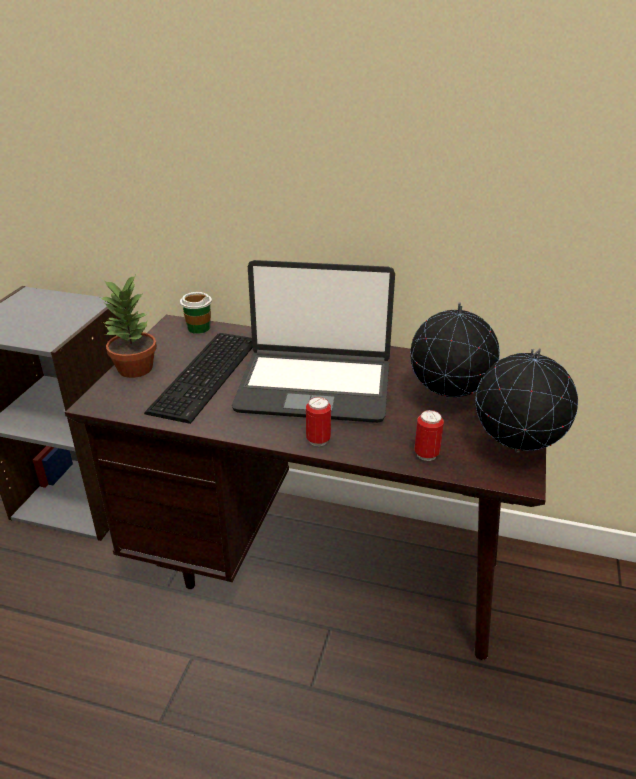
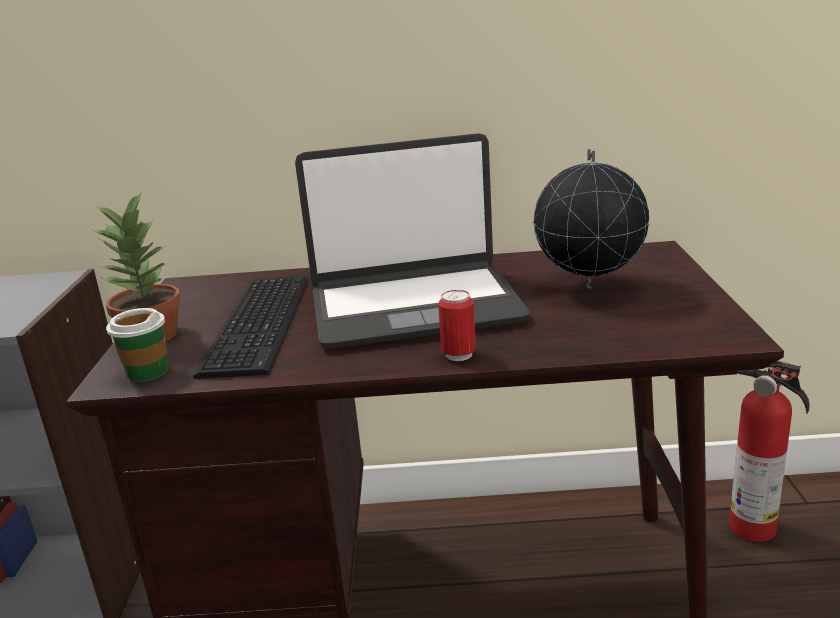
camera: 15 degrees left, 10 degrees down
(198, 328) = (219, 282): cup -> cup (147, 372)
(426, 454) = (607, 339): can -> none
(515, 451) = (707, 314): globe -> none
(566, 595) = (755, 528): none -> fire extinguisher

